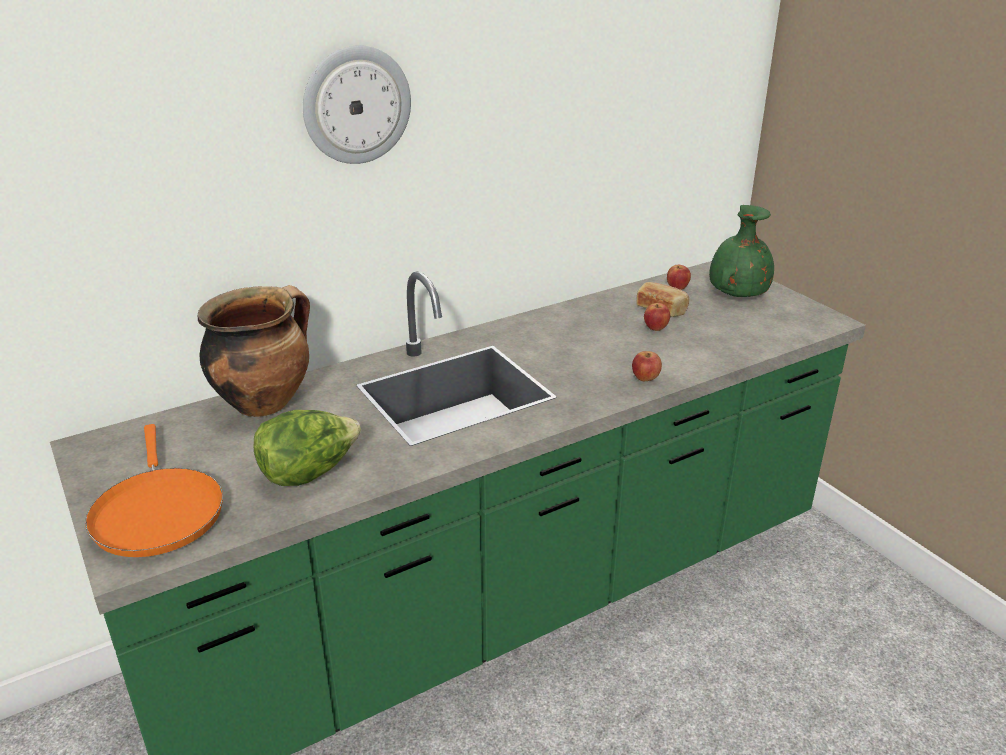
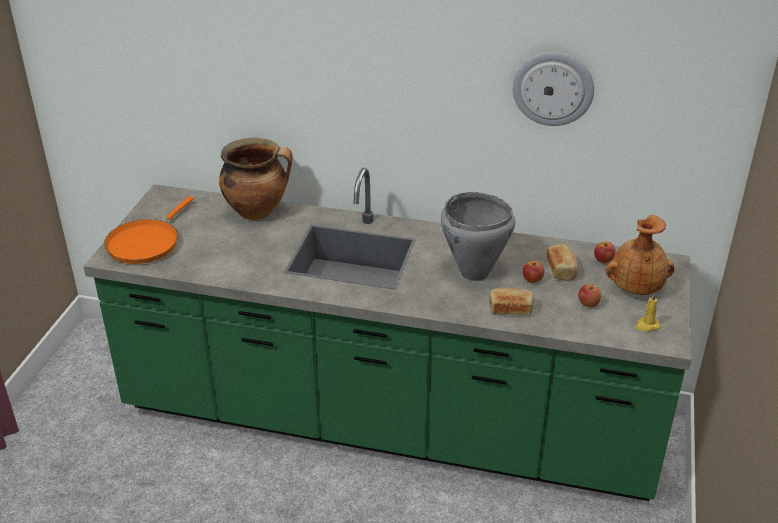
camera: 45 degrees right, 5 degrees up
(309, 473) = (223, 260): lettuce -> none
(356, 105) = (351, 48): wall clock -> wall clock (553, 88)
(599, 346) = (474, 273): none -> grey cooking pot
(645, 378) = (463, 307): apple -> apple (588, 304)
(684, 359) = (510, 309): none -> bread
(736, 296) = (635, 288): green vase -> brown vase
(796, 317) = (647, 326): none -> yellow candle

